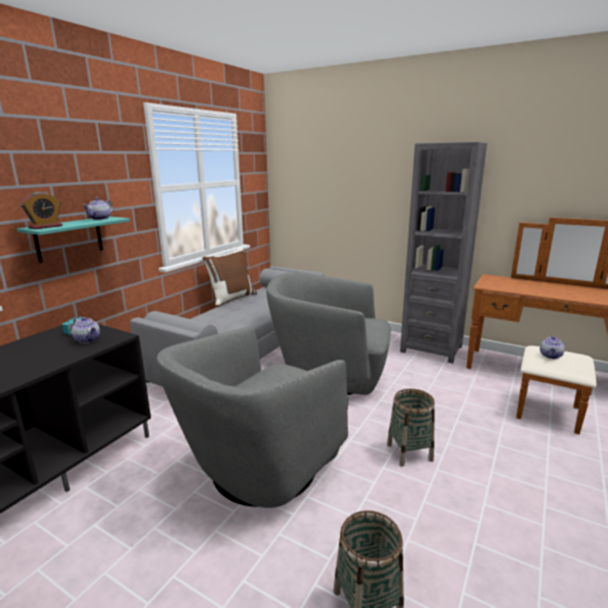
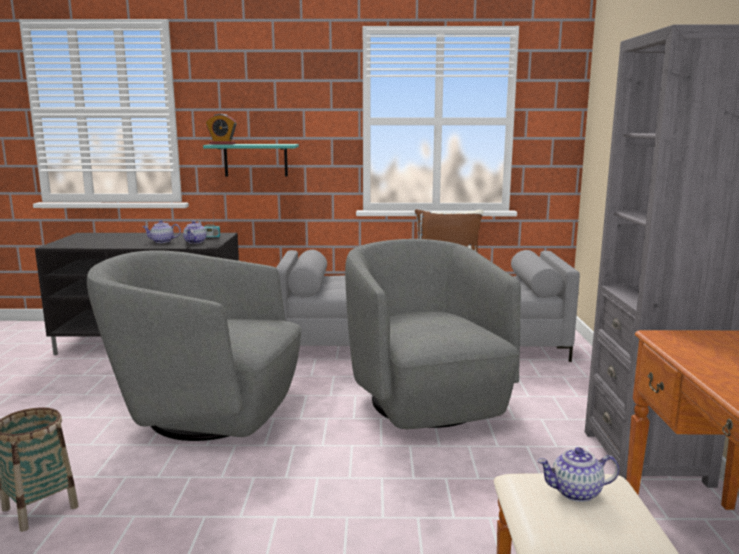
camera: 60 degrees right, 5 degrees down
(100, 219) = (278, 144): teapot -> teapot (162, 241)
(409, 452) = (298, 489): basket -> none

